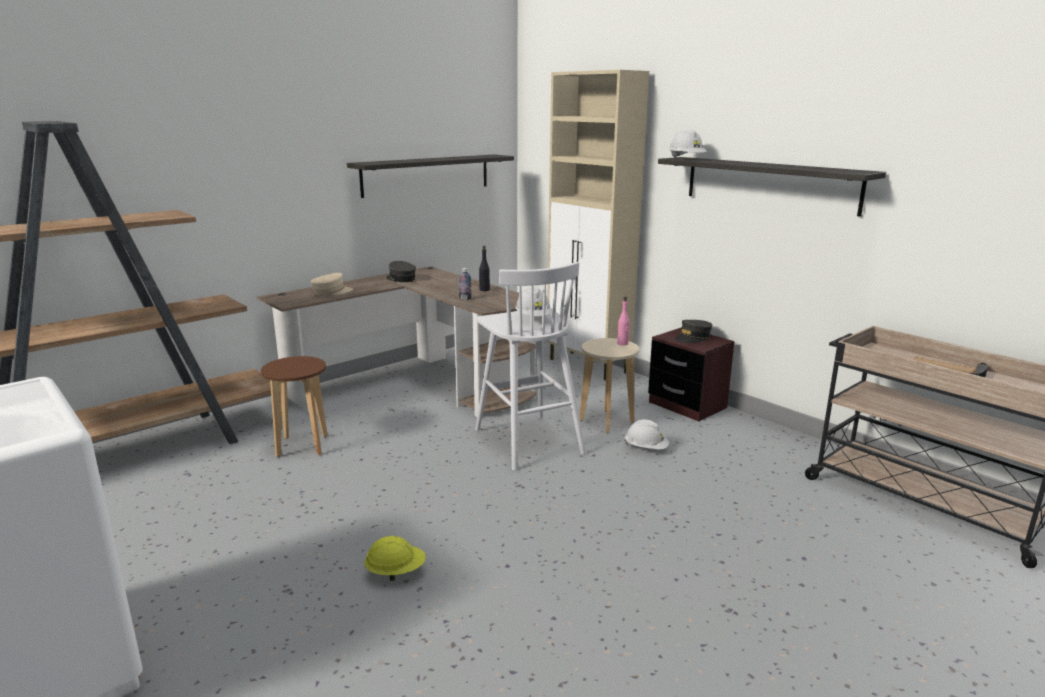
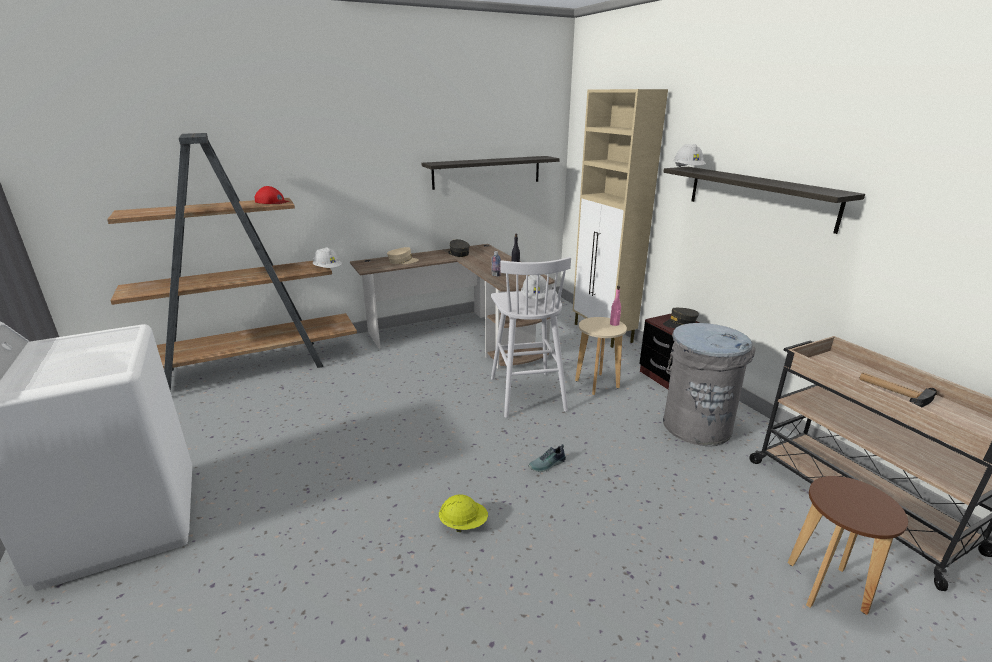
camera: 15 degrees right, 5 degrees up
(159, 215) = (272, 202): none -> red cap
(302, 446) = (363, 376): brown stool -> brown stool (826, 587)
(396, 572) = (384, 489): yellow hard hat -> yellow hard hat (463, 524)
(589, 514) = (548, 465): none -> shoe
(646, 448) = (619, 413): white hard hat -> white hard hat (328, 269)
(735, 450) = (696, 426): none -> grey trash can

